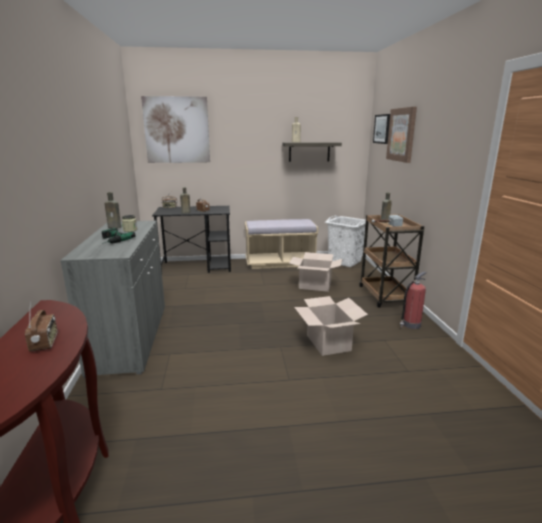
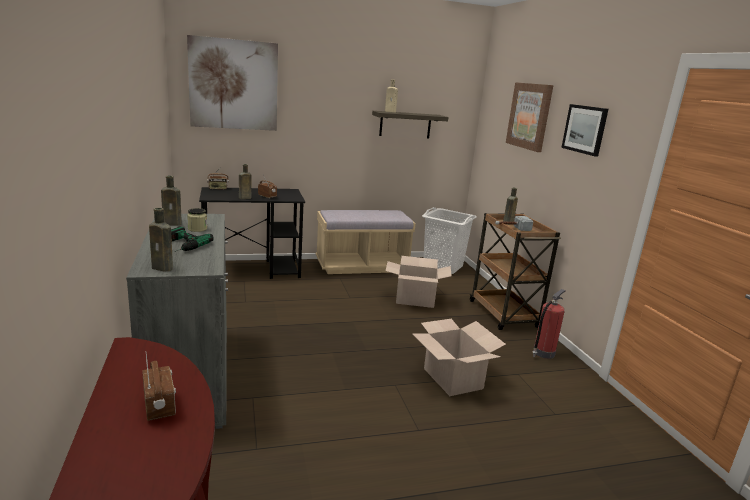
camera: 10 degrees left, 0 degrees up
(89, 254) = (163, 268): none -> brown bottle
(382, 129) = (499, 104): picture -> picture (585, 129)

